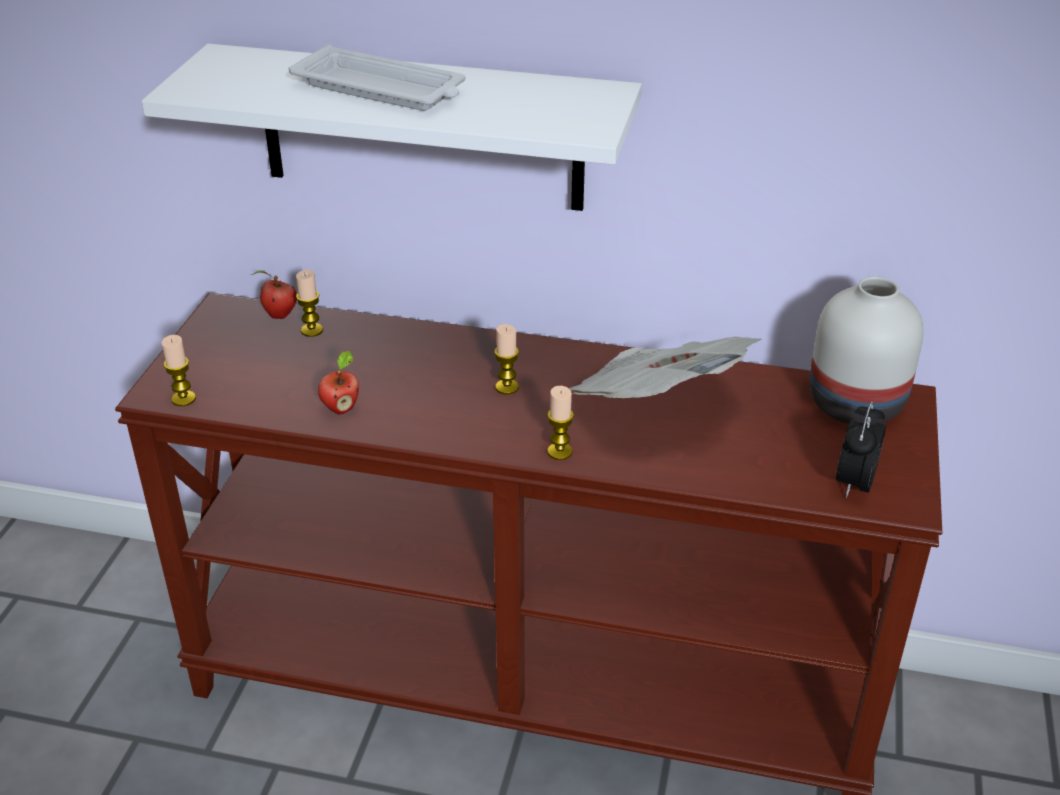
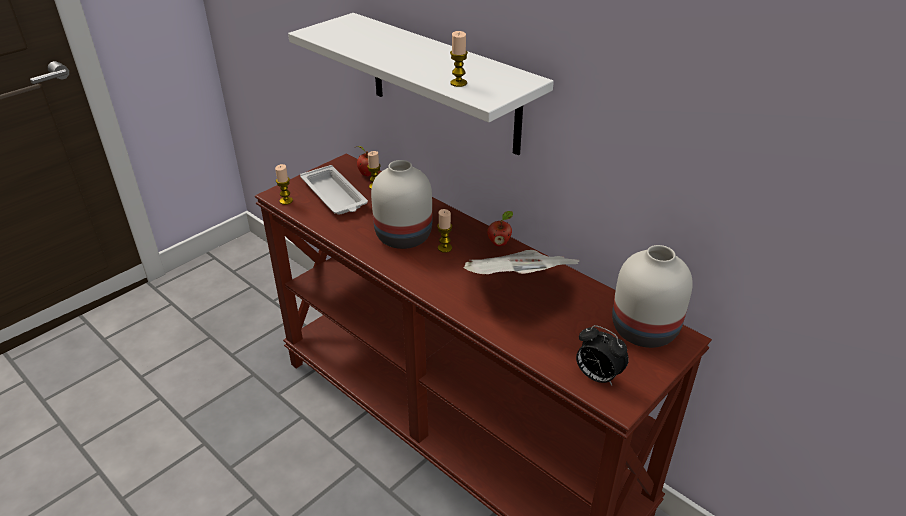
camera: 30 degrees right, 0 degrees up
(341, 408) = (352, 230): apple -> apple (499, 243)
(381, 89) = (404, 52): white tray -> white tray (334, 196)
(428, 390) = (402, 235): none -> white vase
(559, 452) = (439, 292): candle -> candle (458, 83)
(854, 483) = (597, 376): alarm clock -> alarm clock turned 105 degrees counterclockwise

